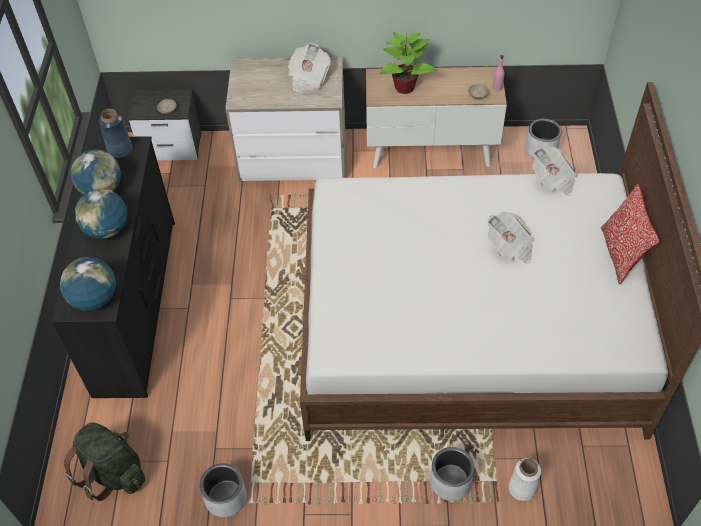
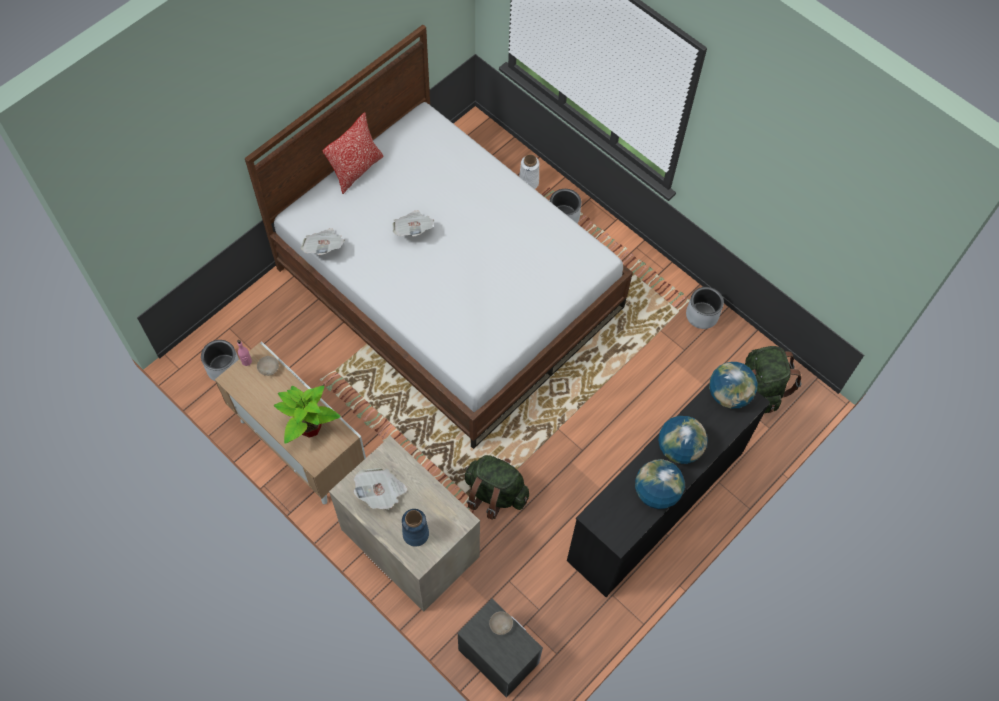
camera: 140 degrees left, 10 degrees up
(120, 149) = (611, 524): blue vase -> blue vase (416, 534)
(267, 223) = (495, 493): none -> green backpack

